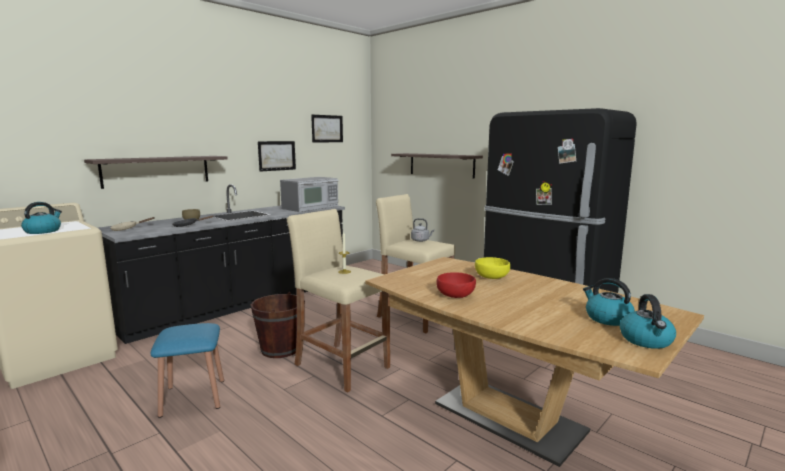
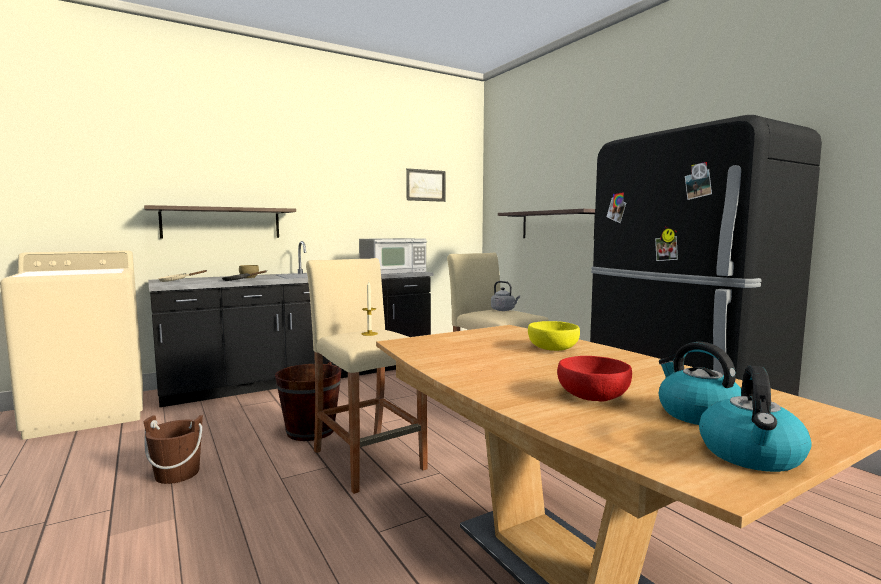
camera: 15 degrees right, 5 degrees down
(43, 231) = (74, 273): kettle -> none
(193, 397) = (177, 473): blue stool -> brown bucket
(277, 155) = (362, 213): picture -> none
(455, 294) = (476, 364): red bowl -> red bowl (593, 396)

